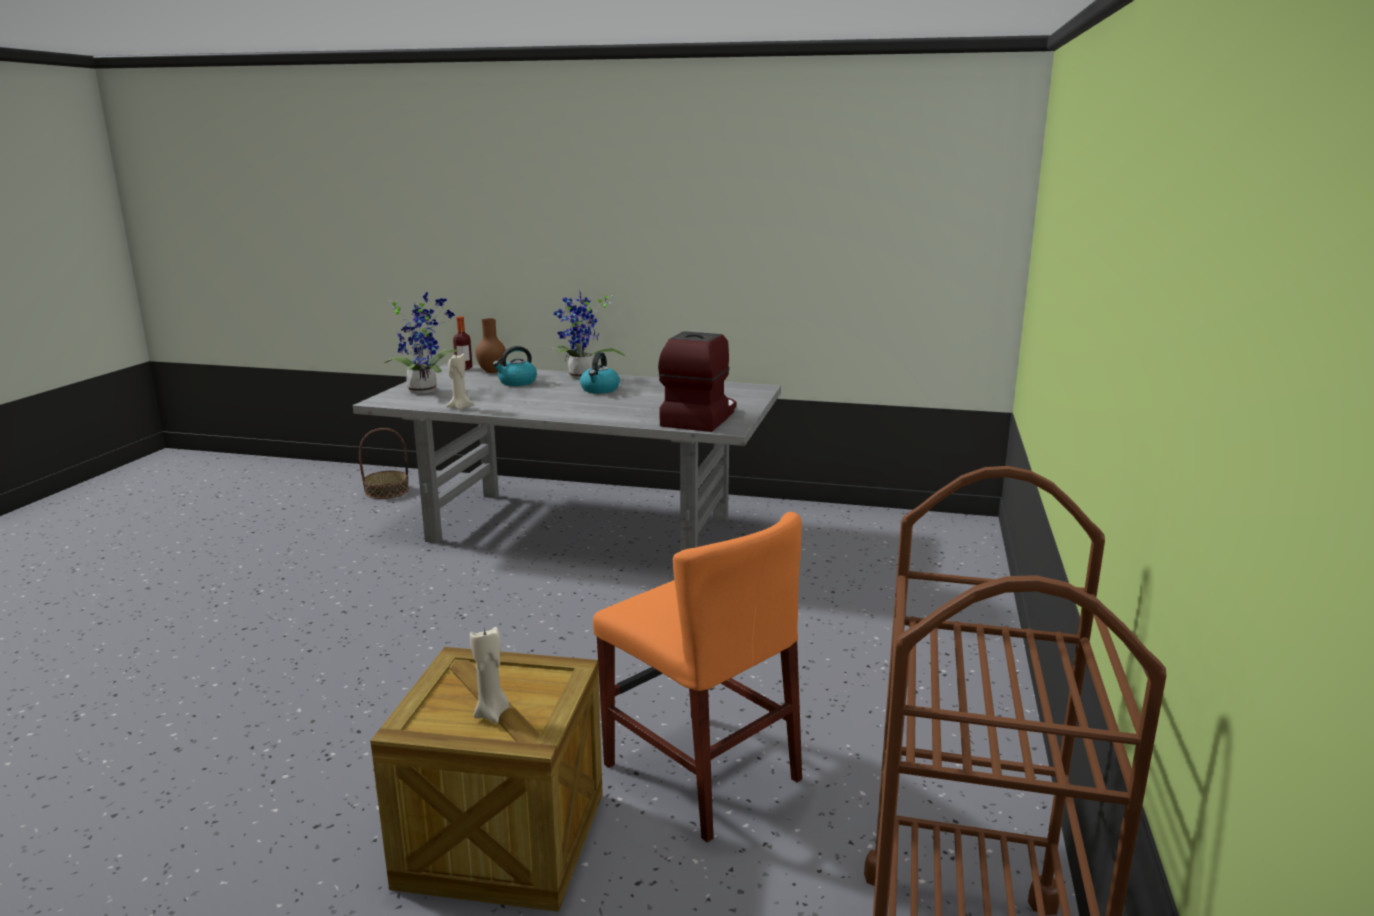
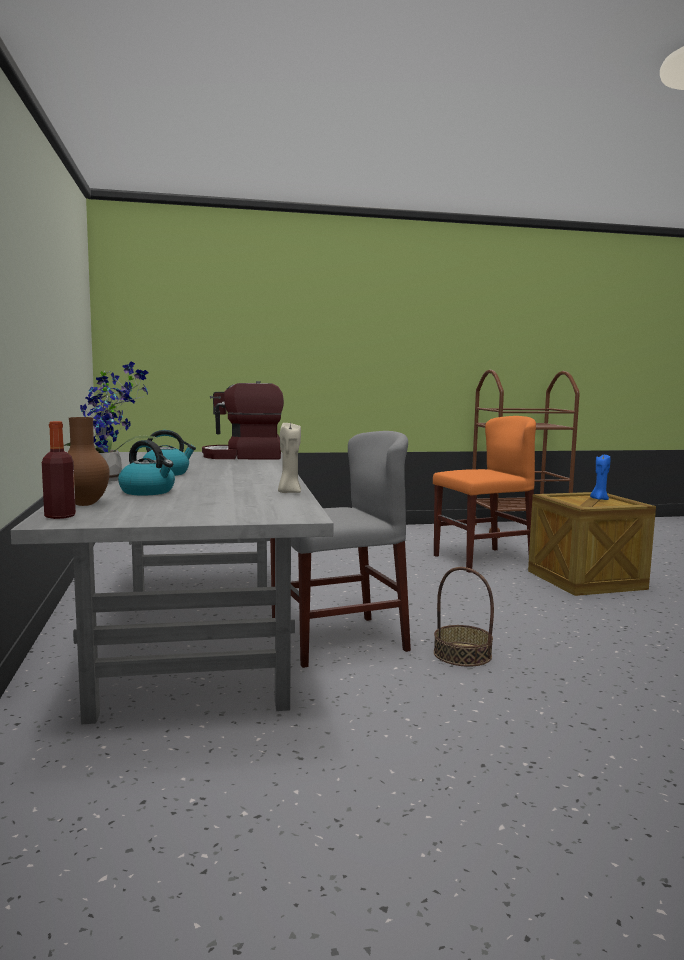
camera: 115 degrees left, 10 degrees down
(387, 491) = (80, 836): basket -> basket (462, 654)
(425, 390) = (220, 511): potted plant -> none
(492, 713) = (599, 499): beige candle -> blue candle
(510, 578) = (338, 641): none -> grey chair
(701, 772) = (482, 560): orange chair -> orange chair turned 45 degrees clockwise

